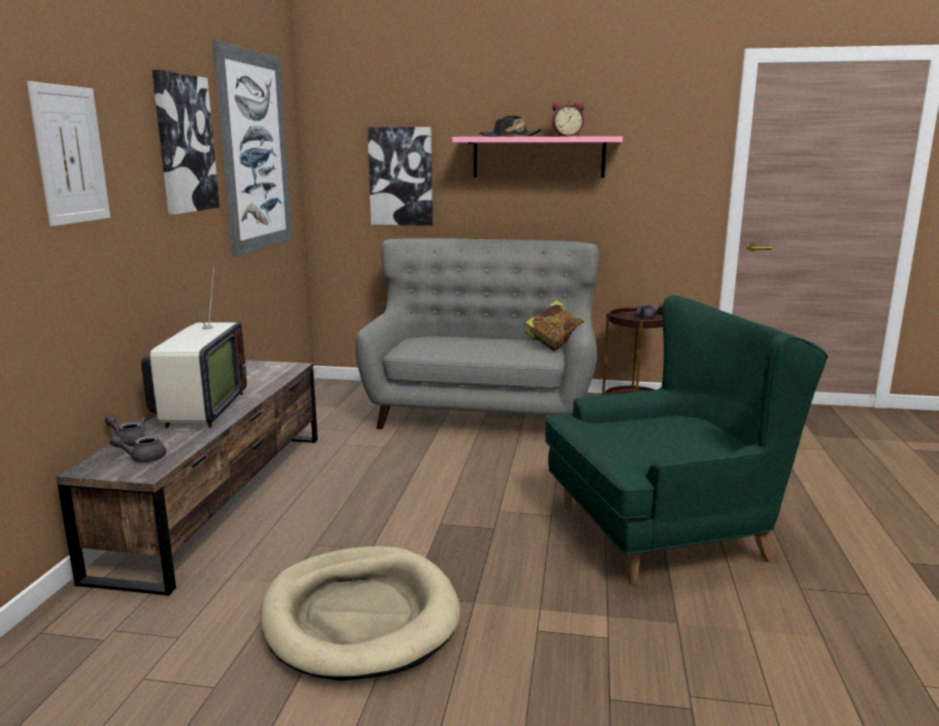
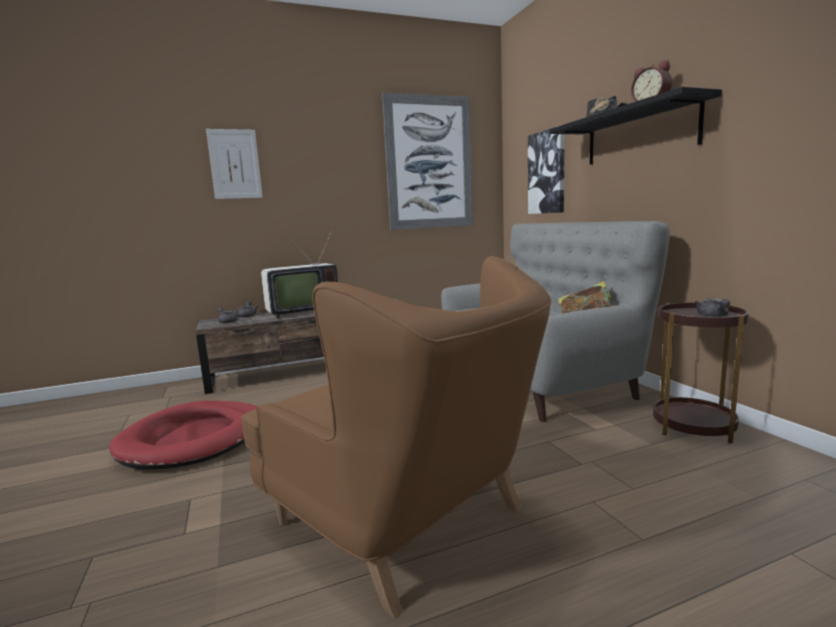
camera: 60 degrees right, 5 degrees down
(184, 144) = (342, 158): picture -> none
(360, 617) = (195, 439): beige dog bed -> red dog bed
(538, 157) = (639, 134): pink shelf -> black shelf
(669, 530) = (405, 519): green armchair -> brown armchair

